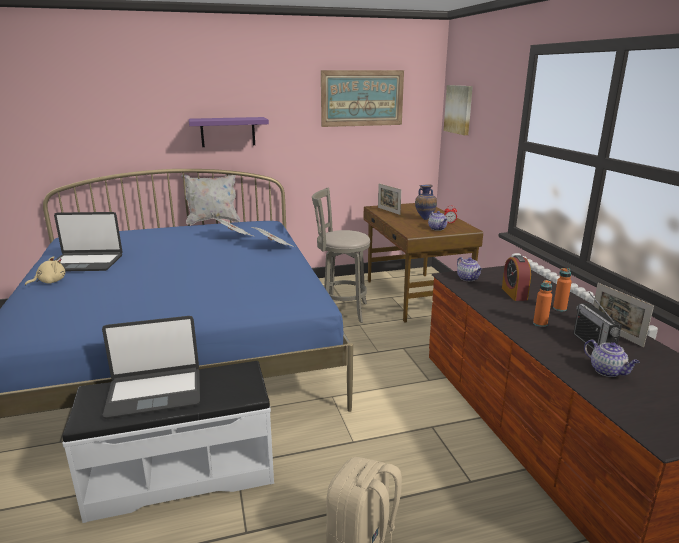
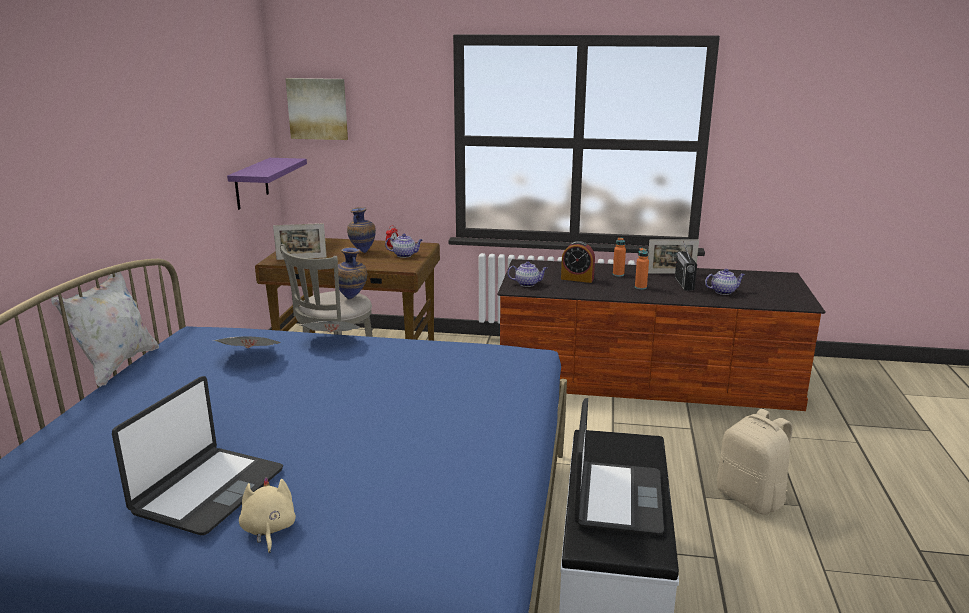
camera: 65 degrees left, 0 degrees up
(228, 132) = (93, 197): purple shelf -> purple shelf (251, 183)
(351, 237) = (352, 298): none -> vase
(362, 98) = (214, 108): picture -> none
(593, 344) = (684, 283): radio -> radio turned 75 degrees clockwise

